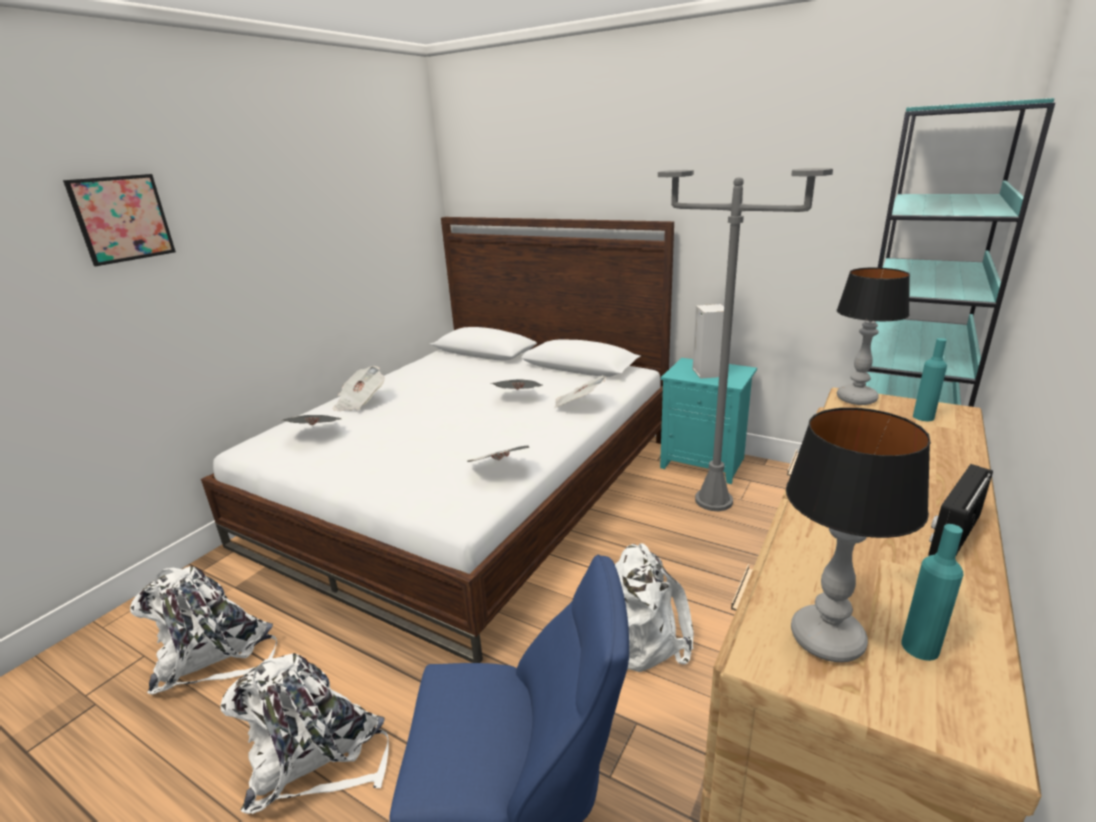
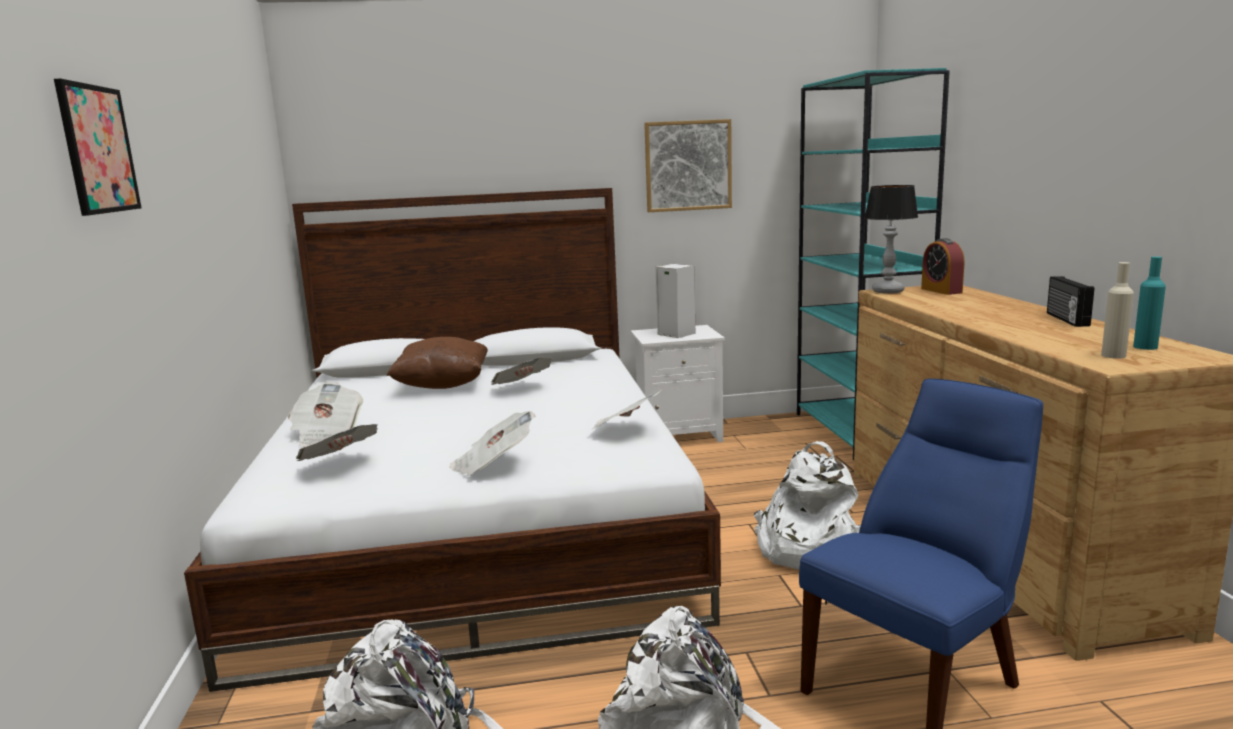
camera: 40 degrees left, 10 degrees down
(484, 378) = (443, 385): none -> brown pillow
(578, 405) = (596, 379): newspaper -> newspaper (493, 465)
(705, 463) = (679, 435): turquoise nightstand -> white nightstand
(713, 500) = (726, 455): grey floor lamp -> none
(758, 203) = (688, 166): none -> picture
(826, 639) = (1113, 355): table lamp -> beige bottle
(923, 417) = (941, 291): turquoise bottle -> alarm clock

